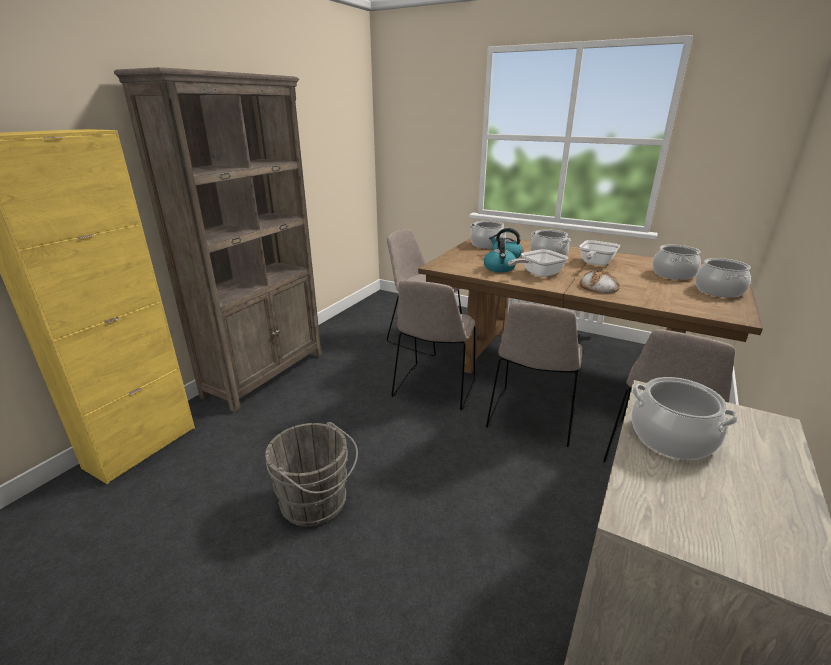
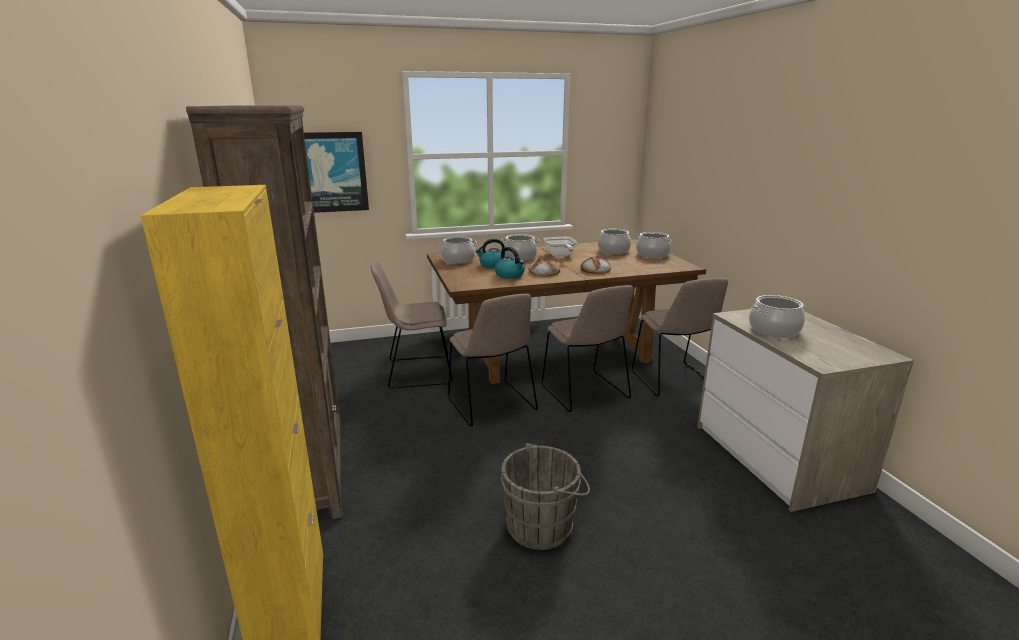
camera: 45 degrees left, 5 degrees down
(419, 147) = (332, 172): none -> picture
(538, 274) = (543, 272): frying pan -> bread

